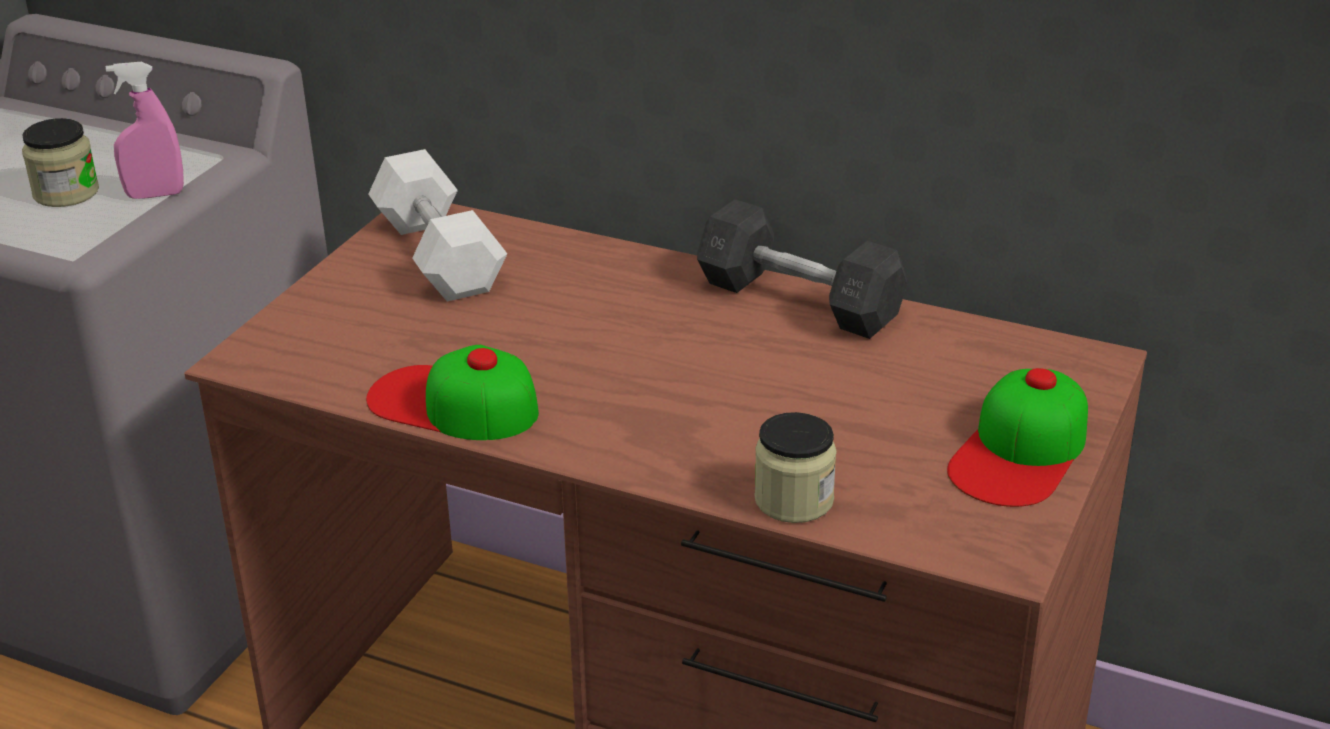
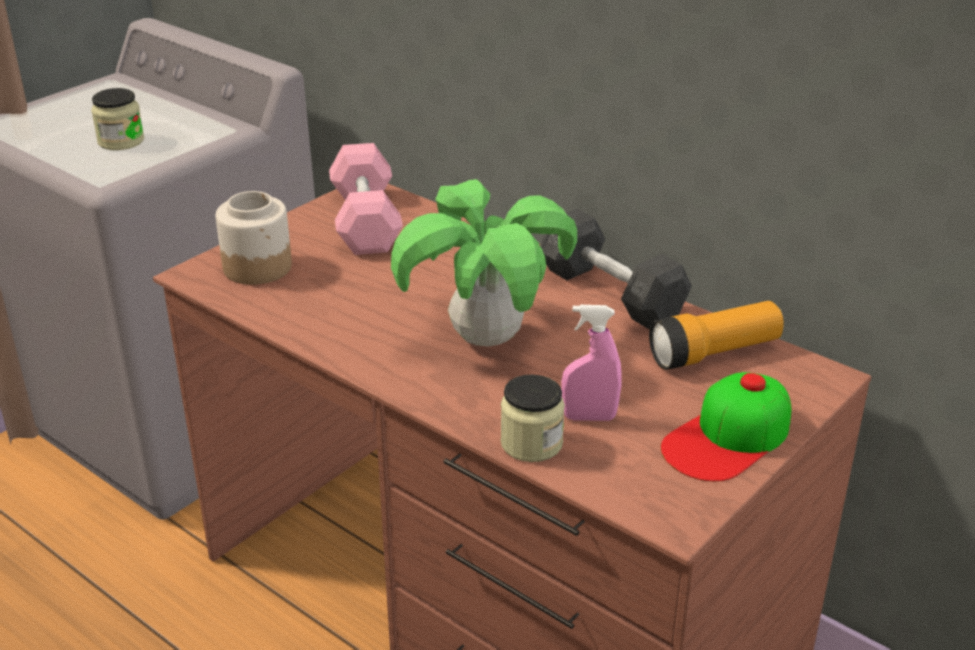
camera: 15 degrees right, 0 degrees up
(155, 195) = (177, 150): pink spray bottle -> pink spray bottle (589, 417)
(325, 337) = (258, 267): none -> jar
(438, 255) = (365, 221): white dumbbell -> pink dumbbell
(452, 403) = (320, 328): cap -> none
(674, 381) = (487, 338): none -> potted plant
(957, 354) = (714, 353): none -> flashlight

